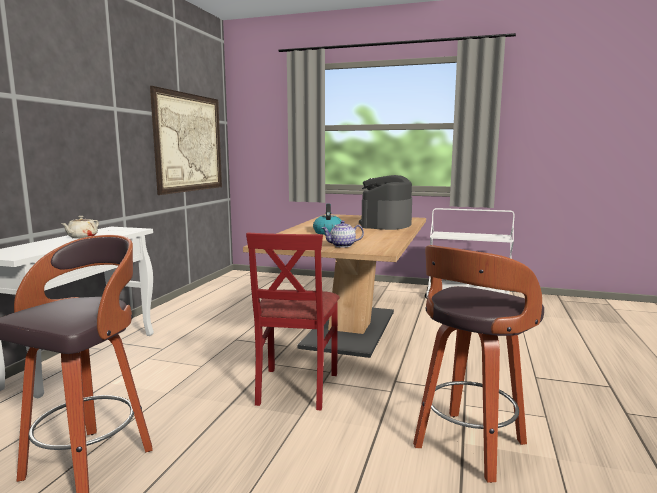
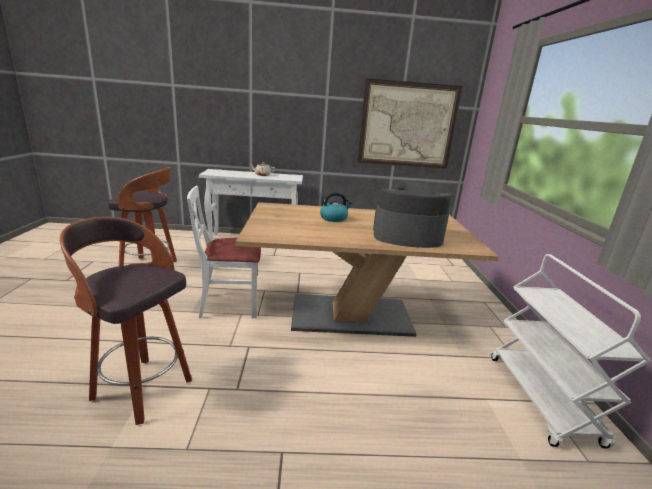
camera: 70 degrees right, 10 degrees up
(296, 387) = (229, 304): red chair -> white chair
(342, 246) = (272, 224): teapot -> none

